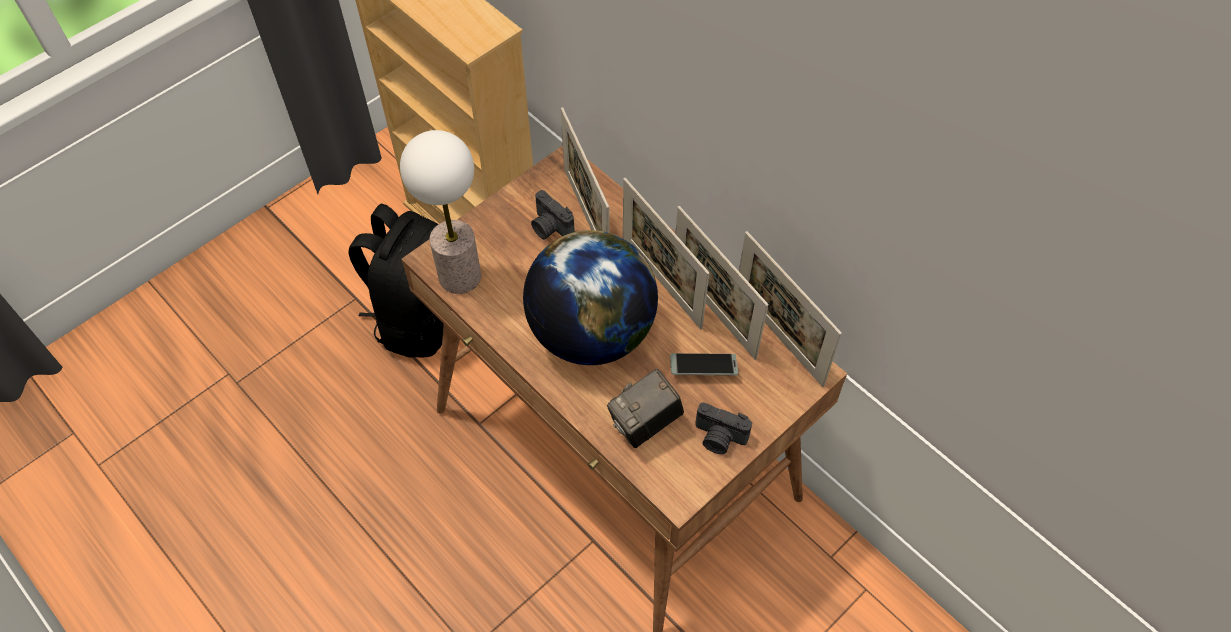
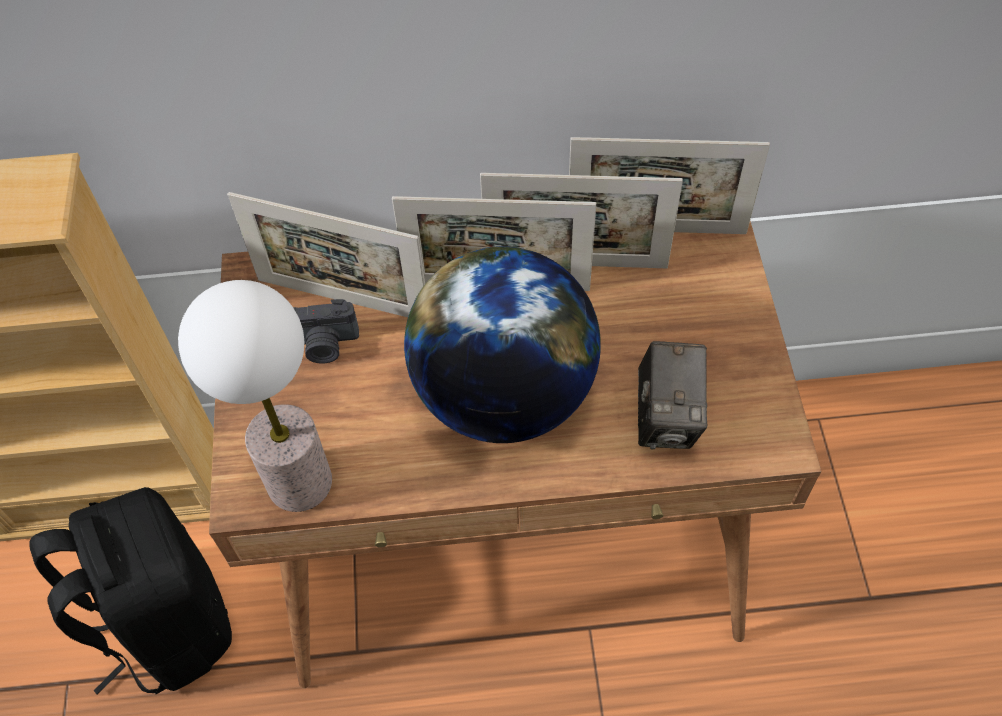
camera: 50 degrees left, 0 degrees up
(703, 368) = (639, 319): phone -> none
(719, 438) = (737, 361): camera -> none

